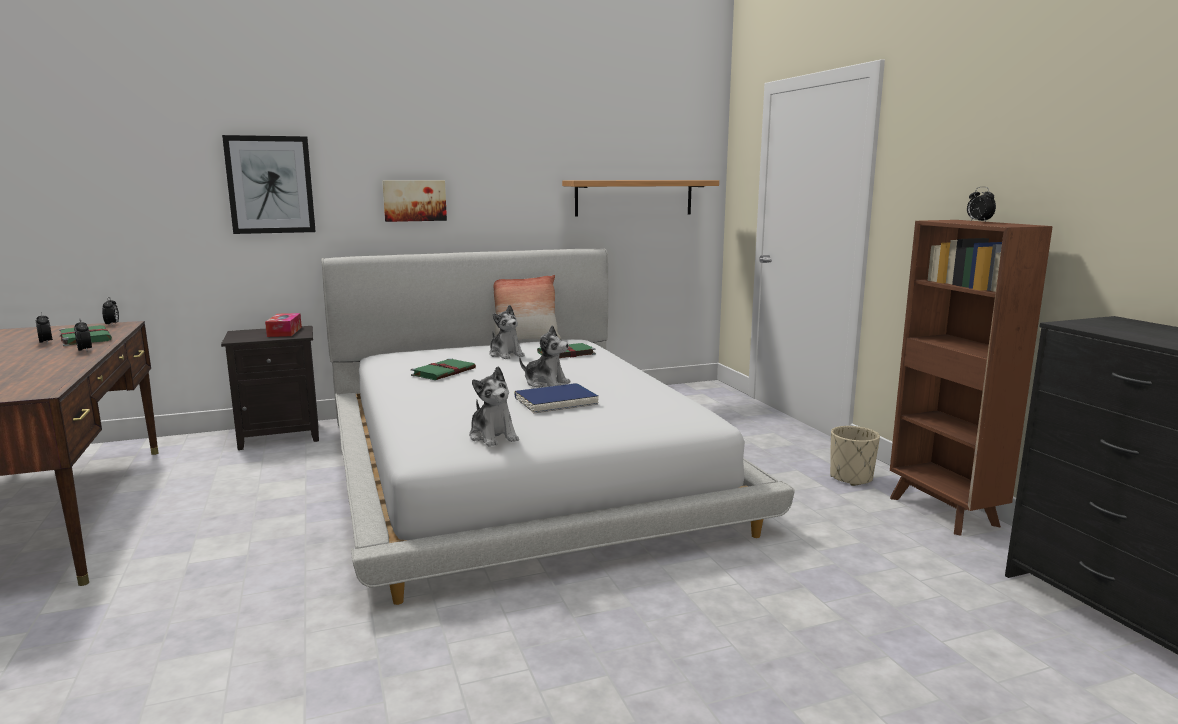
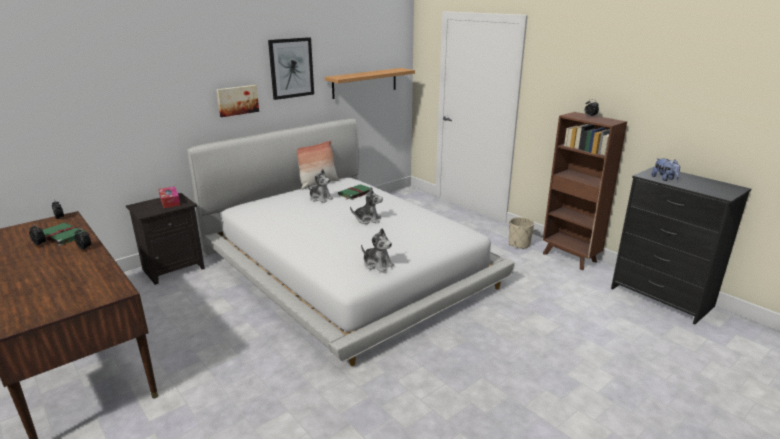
camera: 20 degrees left, 10 degrees up
(270, 185) = (143, 101): picture -> picture (291, 68)
(444, 372) = (299, 219): green book -> none
(556, 402) = (387, 234): blue book -> none
(1113, 330) = (664, 179): none -> plush toy

